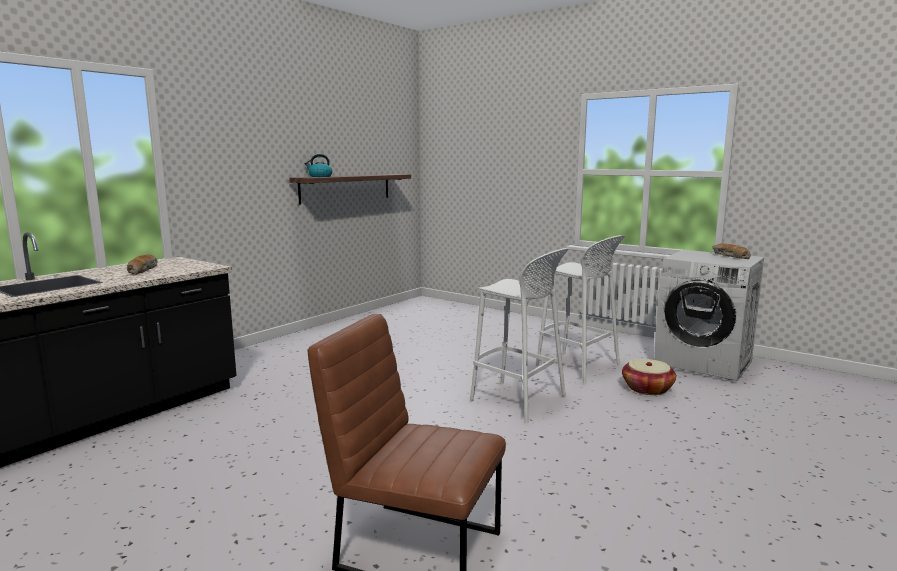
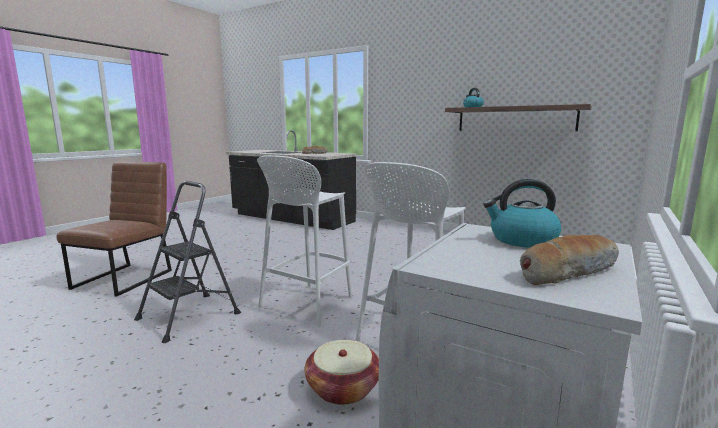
camera: 85 degrees right, 0 degrees up
(553, 458) = (191, 315): none -> black step ladder
(691, 256) = (522, 240): none -> kettle

